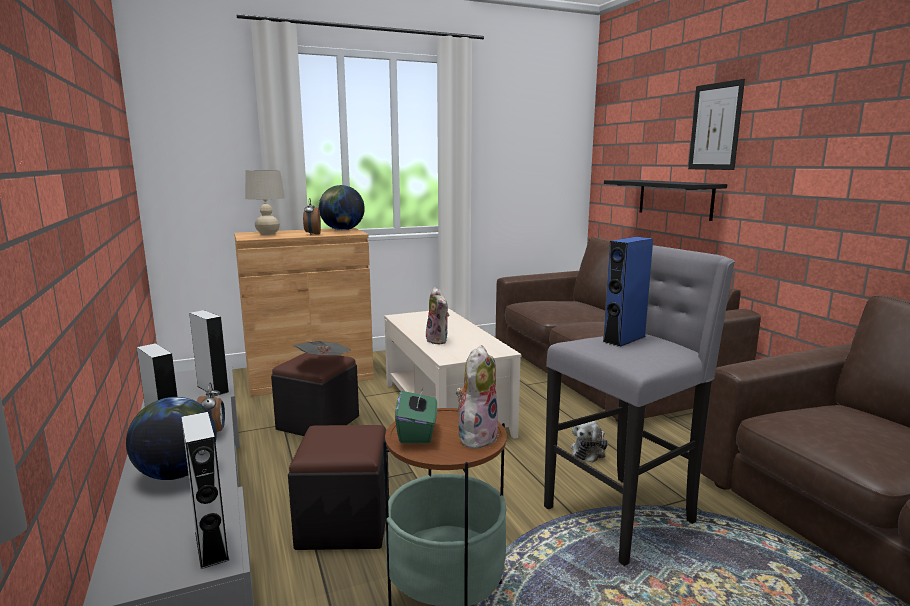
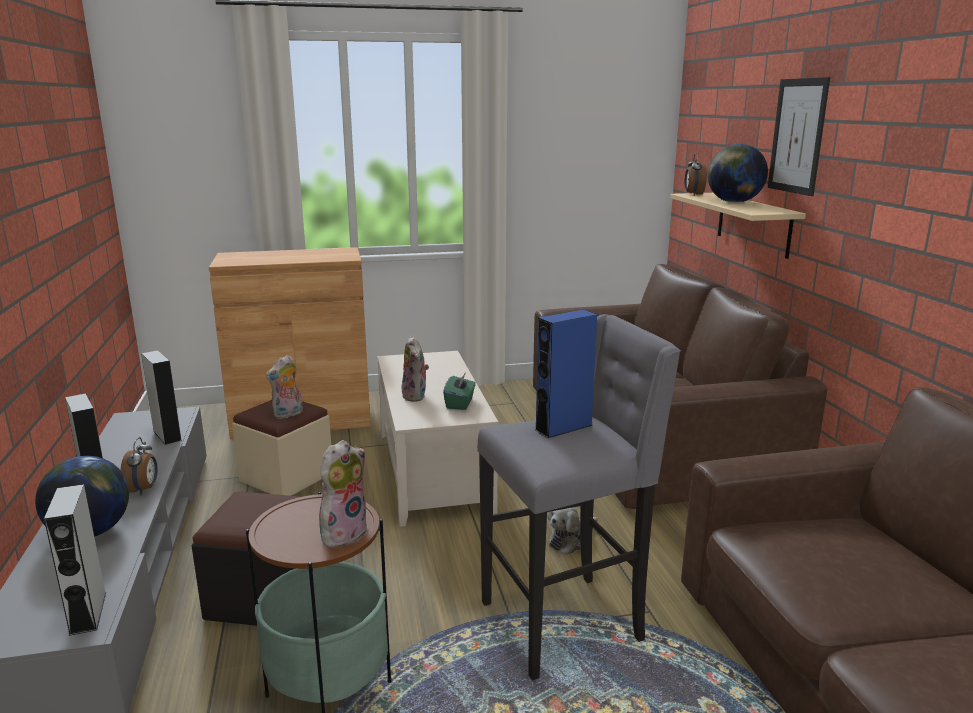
camera: 10 degrees right, 5 degrees up
(267, 234) = (250, 257): beige table lamp -> none
(312, 234) = (298, 259): alarm clock -> alarm clock (693, 194)
(318, 423) = (286, 477): black ottoman -> beige ottoman
(324, 364) = (288, 414): newspaper -> plush toy
(342, 230) = (338, 252): globe -> globe (733, 202)
(417, 432) = (285, 522): green tissue box -> green tissue box (460, 403)
(675, 199) = (753, 224): black shelf -> beige shelf

